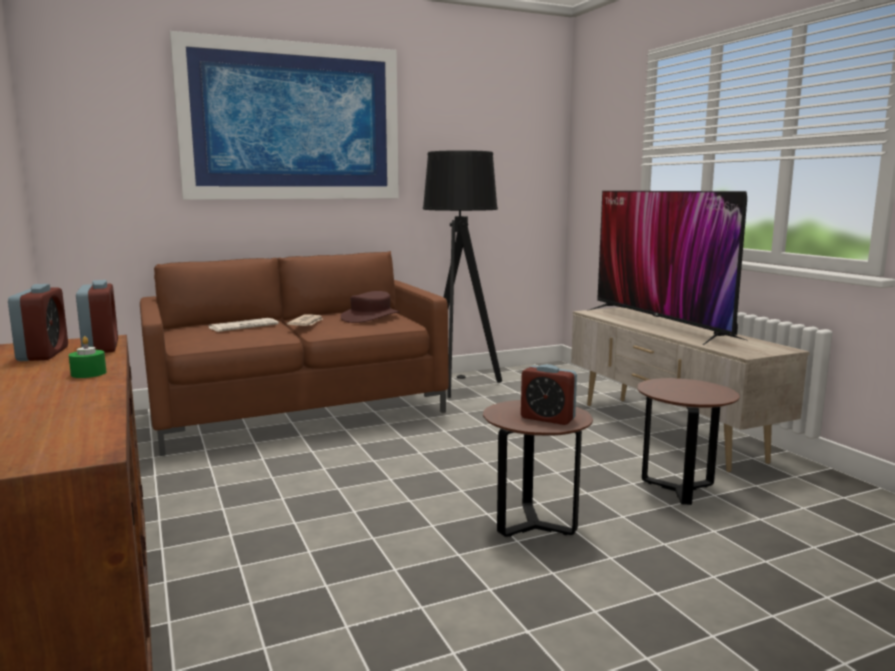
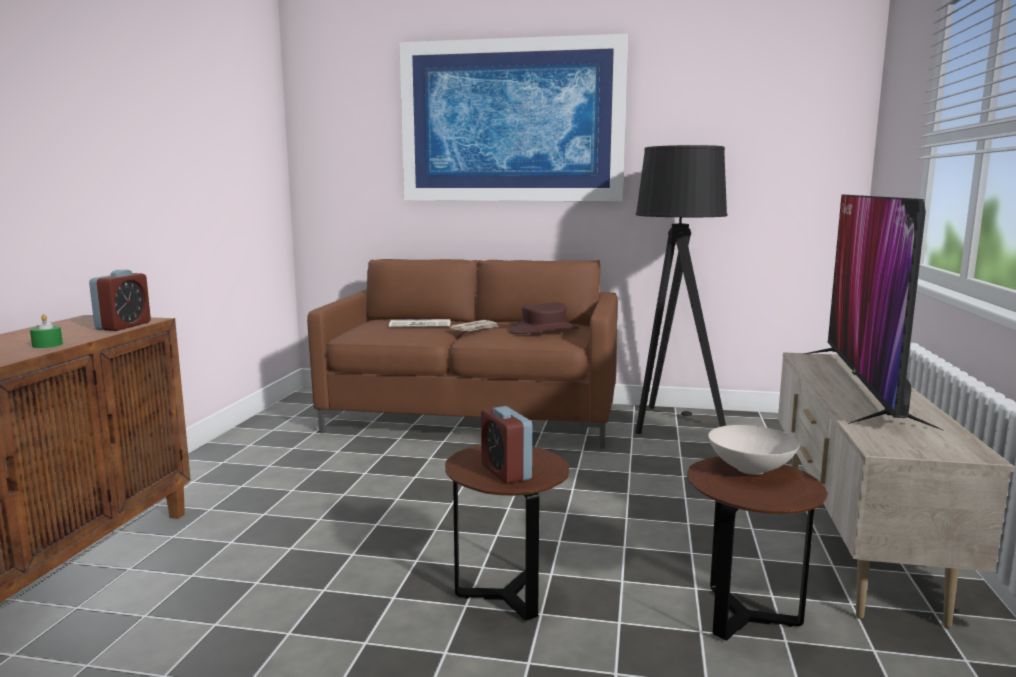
camera: 35 degrees right, 0 degrees up
(43, 354) = (82, 326): alarm clock -> none
(674, 385) = (751, 470): none -> white bowl

